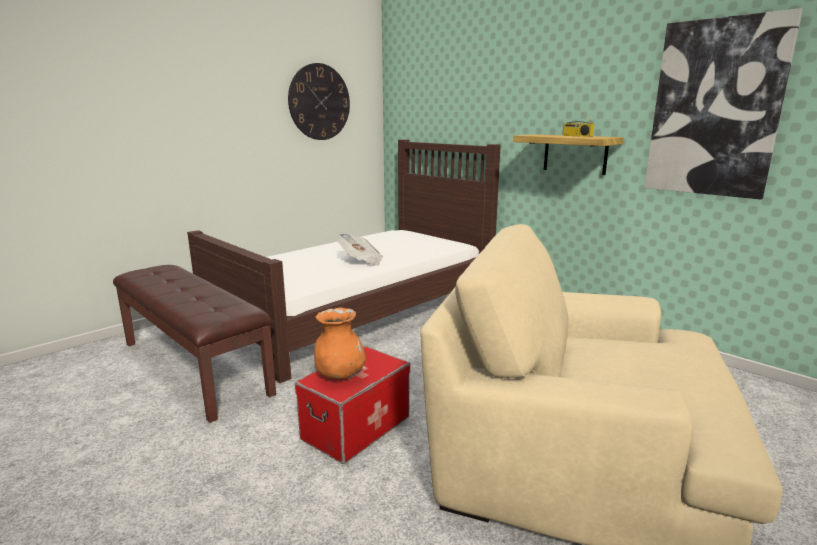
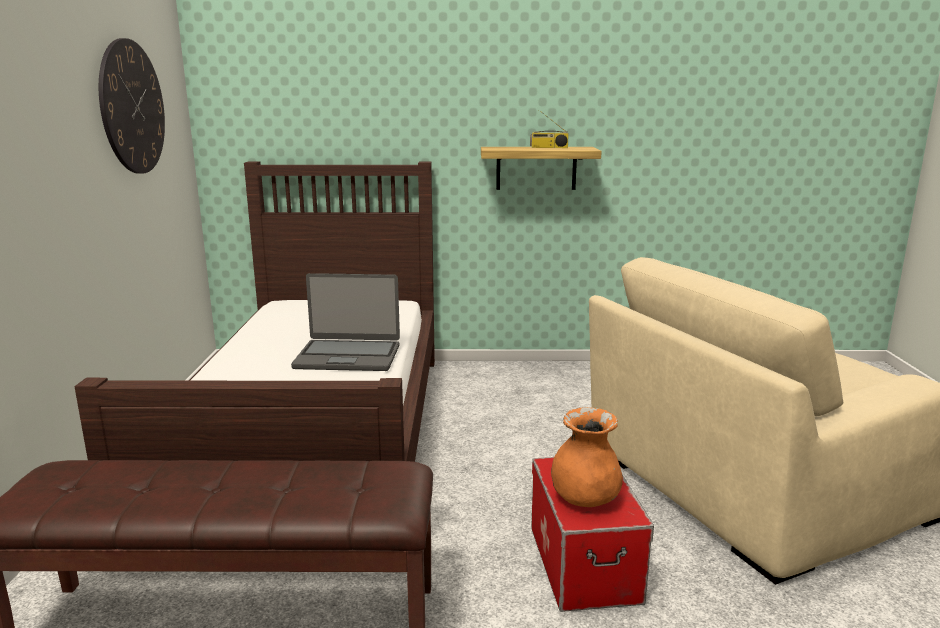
camera: 45 degrees left, 0 degrees up
(361, 261) = (348, 356): newspaper -> laptop
(715, 109) = (682, 116): picture -> none

